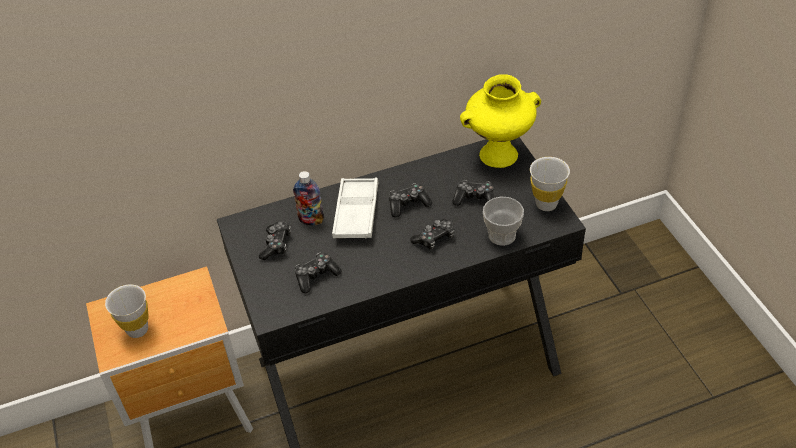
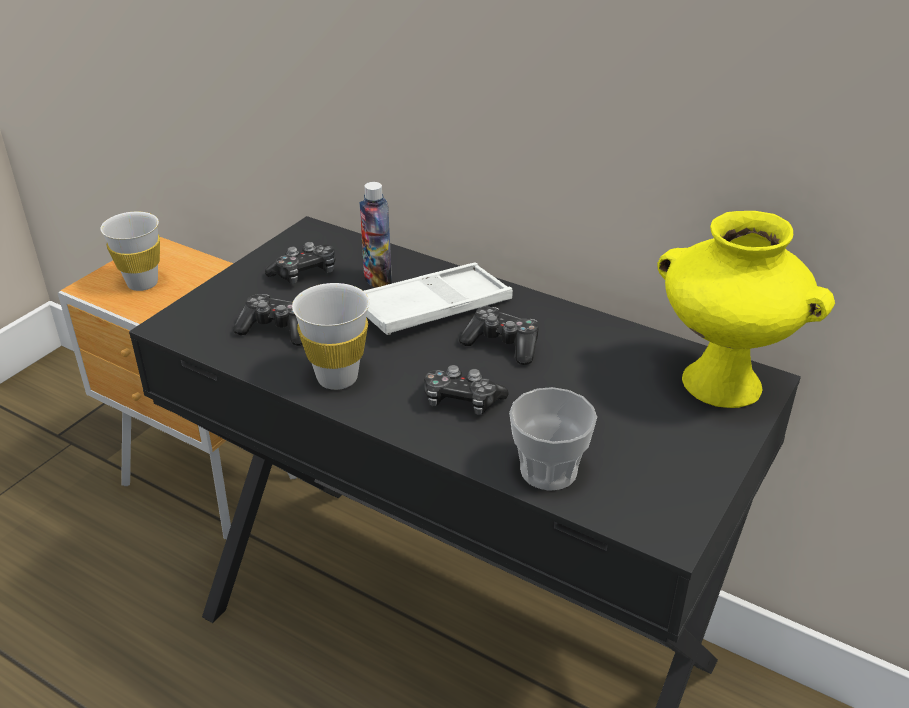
camera: 50 degrees right, 10 degrees down
(475, 199) = (594, 403): game controller -> none
(546, 204) = (684, 490): white cup -> white cup (337, 378)

